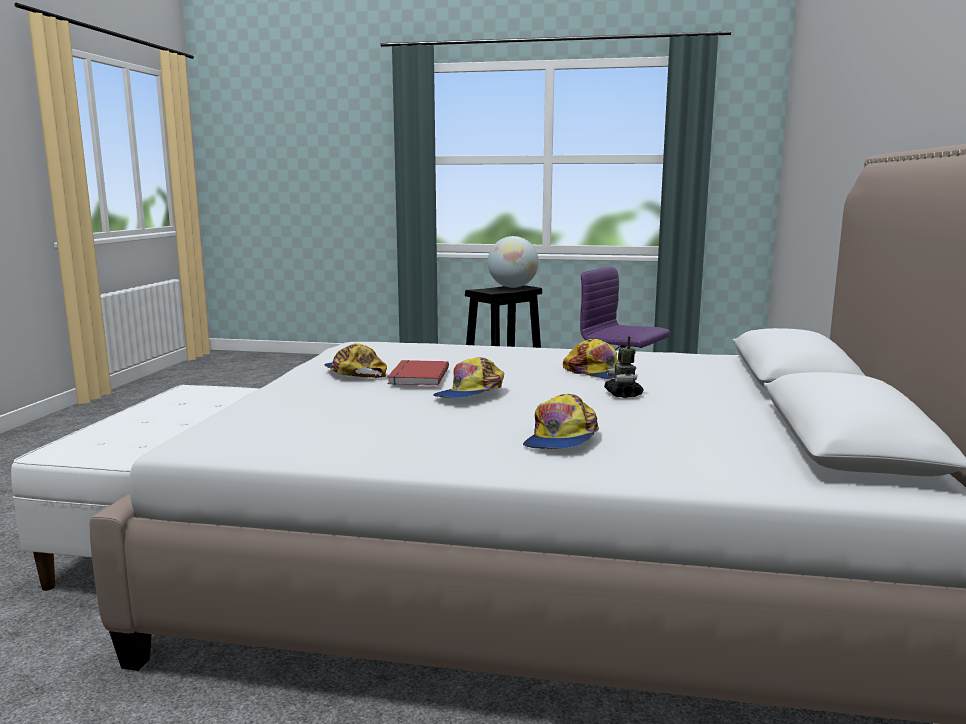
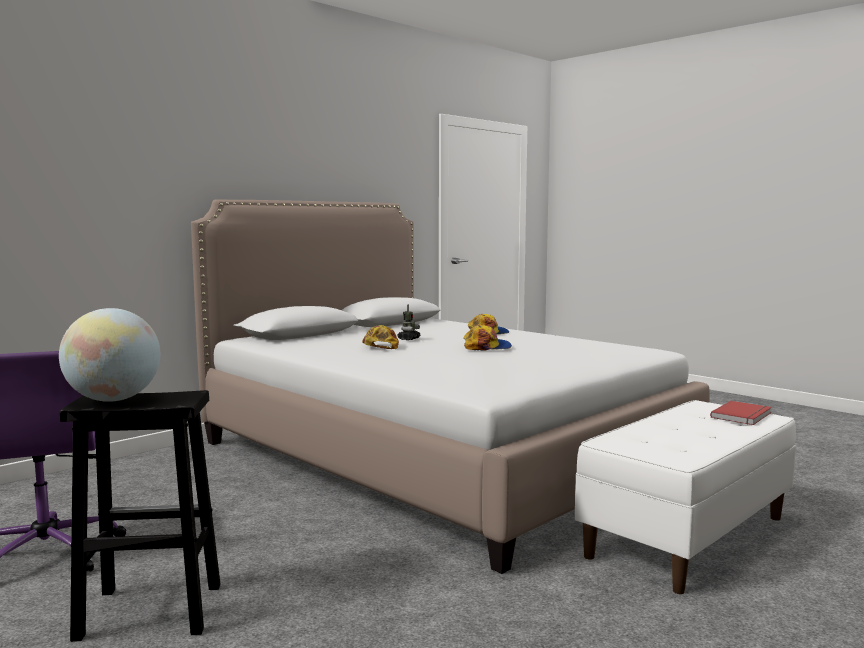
camera: 145 degrees left, 5 degrees down
(354, 373) = (536, 365): cap -> none
(416, 376) = (499, 356): red book -> red book (743, 415)

